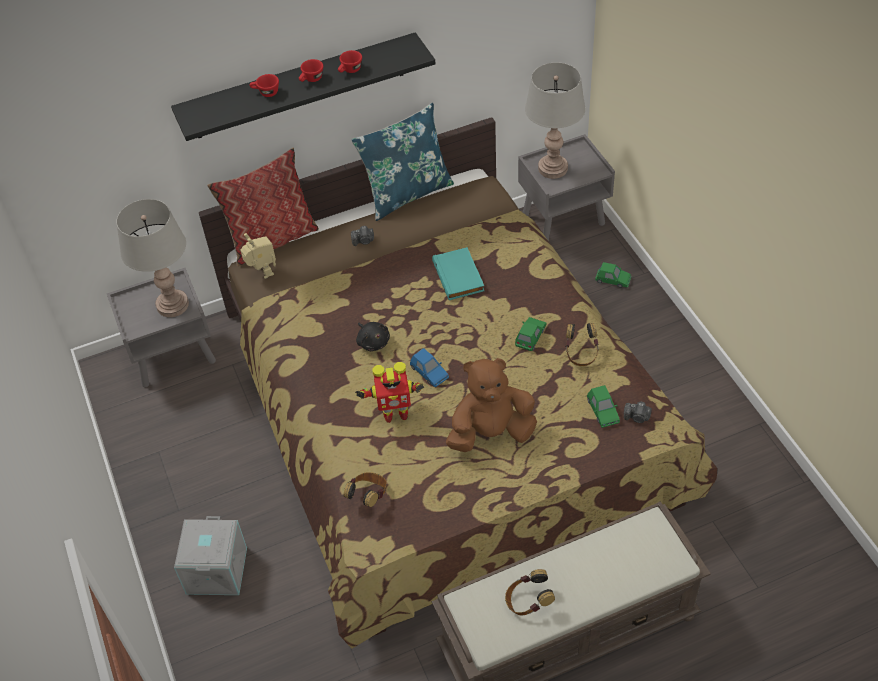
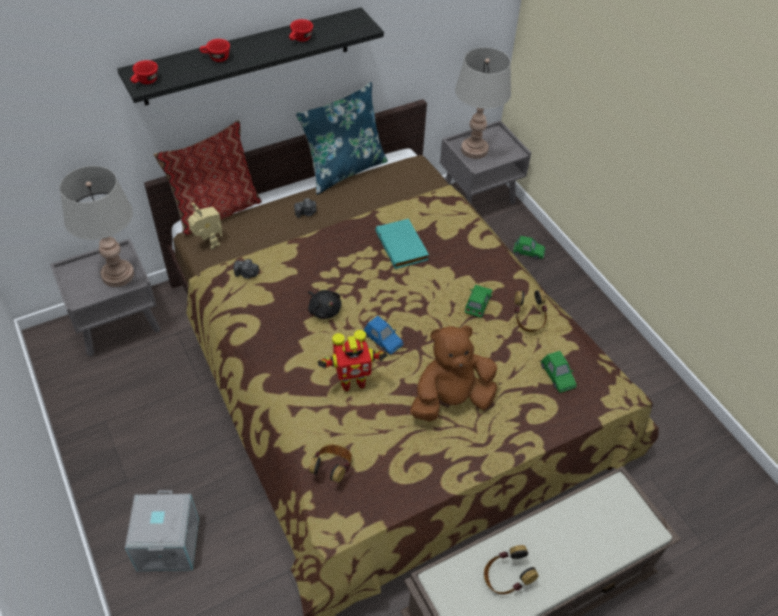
camera: 10 degrees left, 0 degrees up
(311, 80) = (262, 47): red cup -> red cup (145, 82)
(637, 417) = (591, 382): camera -> camera (247, 274)

